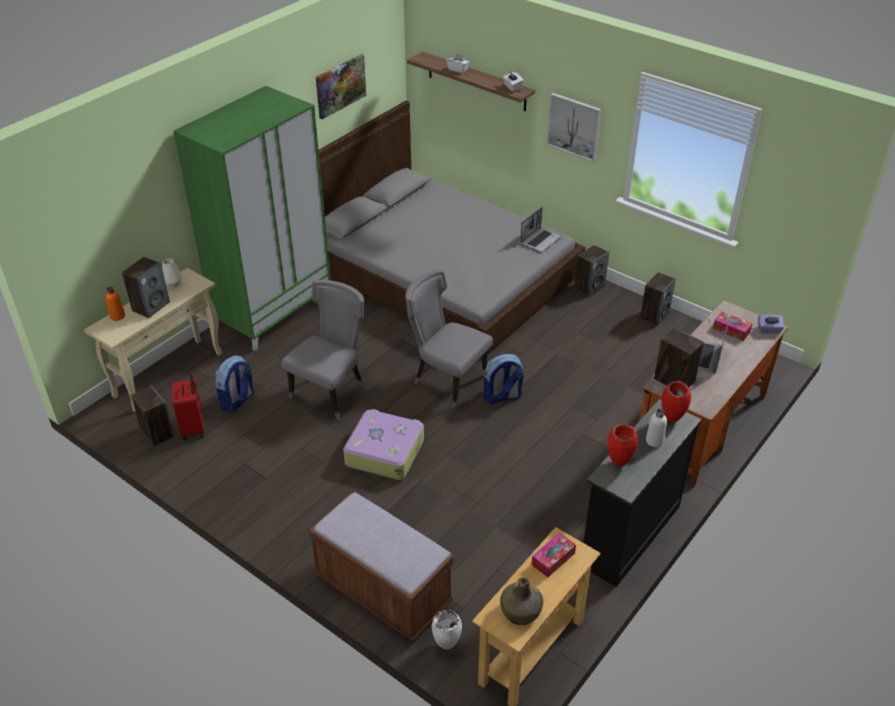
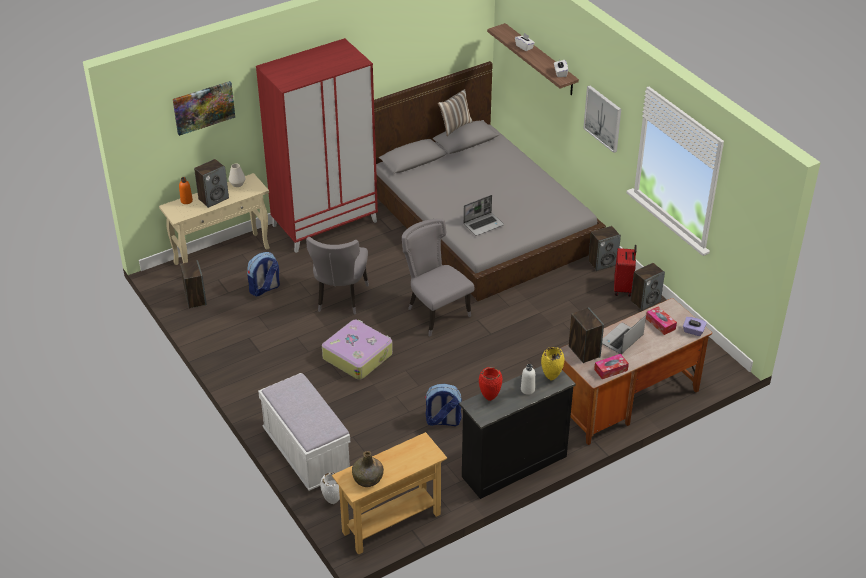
camera: 20 degrees right, 0 degrees up
(194, 428) = (223, 302): red suitcase -> red suitcase (623, 288)
(274, 311) = (325, 223): green wardrobe -> red wardrobe
(331, 391) = (339, 299): grey chair -> grey chair turned 135 degrees clockwise
(340, 86) = (420, 43): picture -> picture (203, 107)
(383, 178) = (455, 126): none -> pillow
(383, 590) = (306, 453): brown bench -> white bench
(502, 397) = (473, 337): backpack -> backpack (442, 421)
(540, 240) = (564, 211): laptop -> laptop (483, 224)
(553, 559) = (410, 452): tissue box -> tissue box (611, 370)
(672, 420) = (551, 378): red vase -> yellow vase

